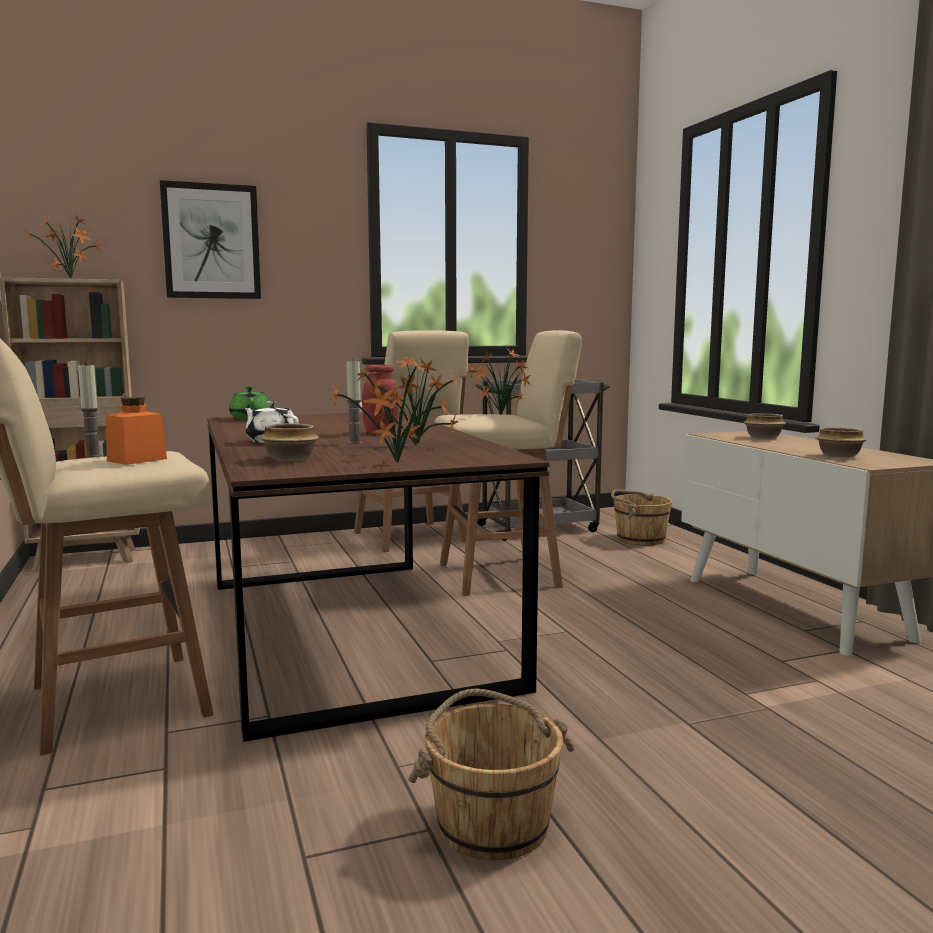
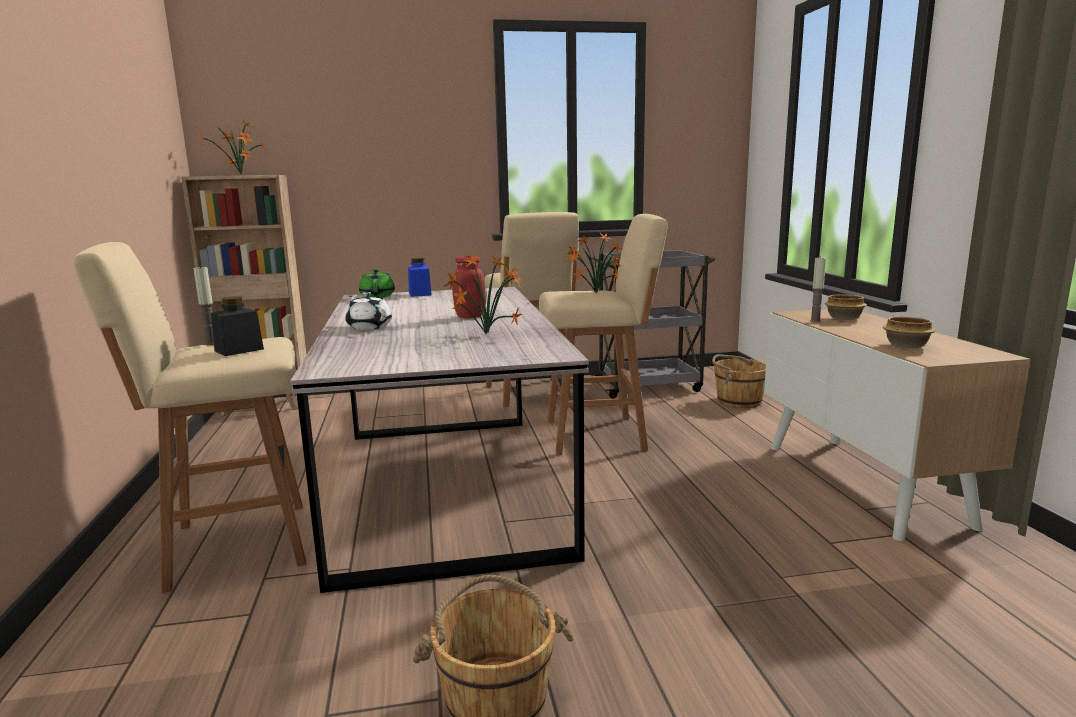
camera: 10 degrees right, 5 degrees up
(137, 460) = (239, 350): orange jar -> black jar
(211, 241) = (358, 136): picture -> none
(289, 459) = (362, 351): bowl -> none
(300, 416) = (420, 294): none -> blue jar
(346, 629) = (444, 484): brown dining table -> grey dining table
(355, 443) = (436, 330): candle -> candle (815, 321)
(395, 464) = (446, 360): potted plant -> none

